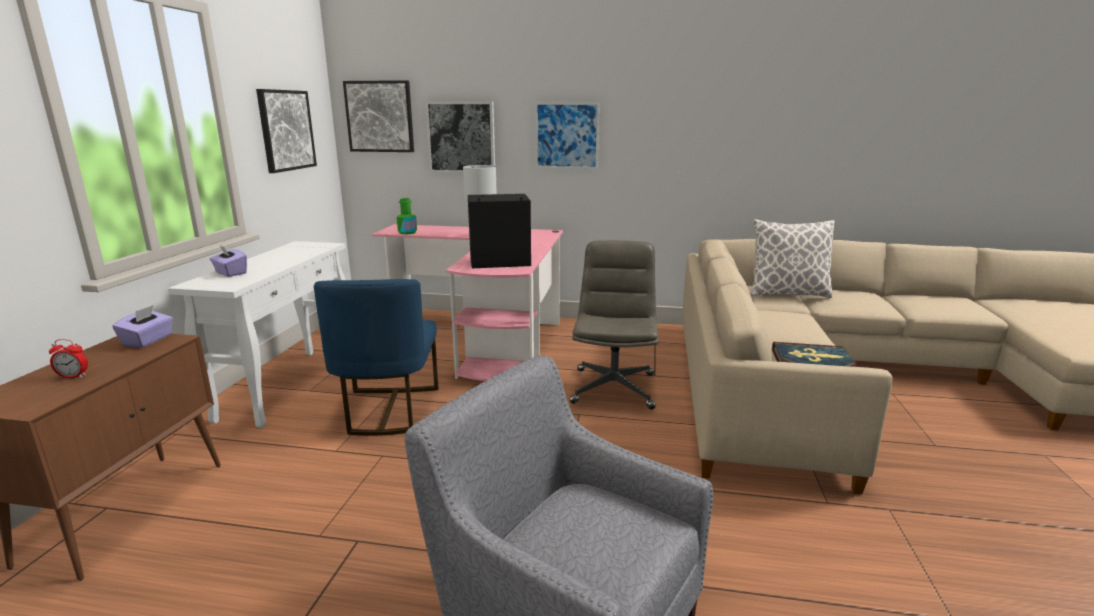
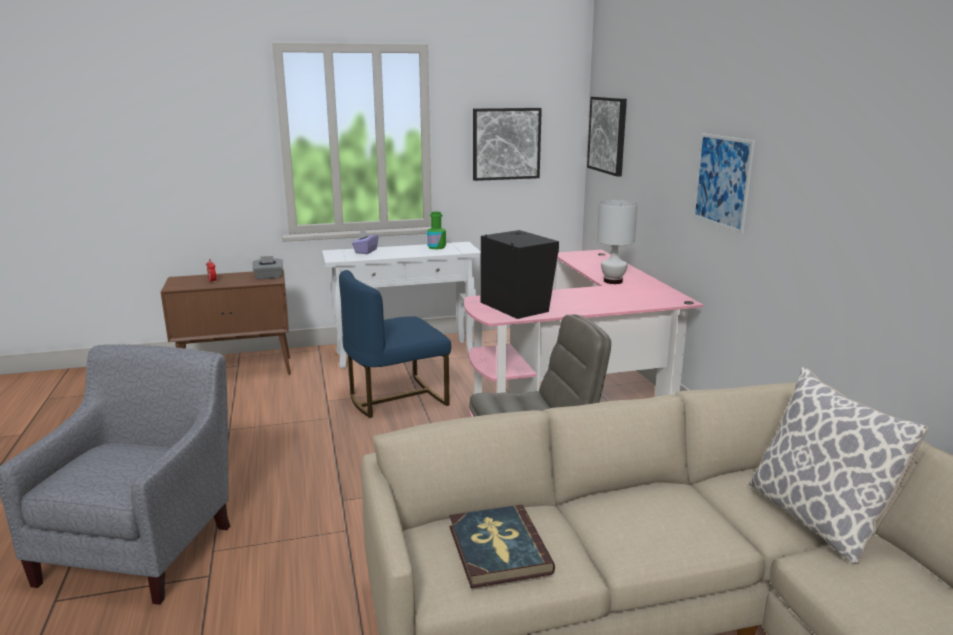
camera: 65 degrees right, 0 degrees up
(148, 340) = (269, 277): purple tissue box -> grey tissue box
(407, 232) = (575, 259): green bottle -> green bottle (436, 247)
(461, 137) = (649, 166): picture -> none

